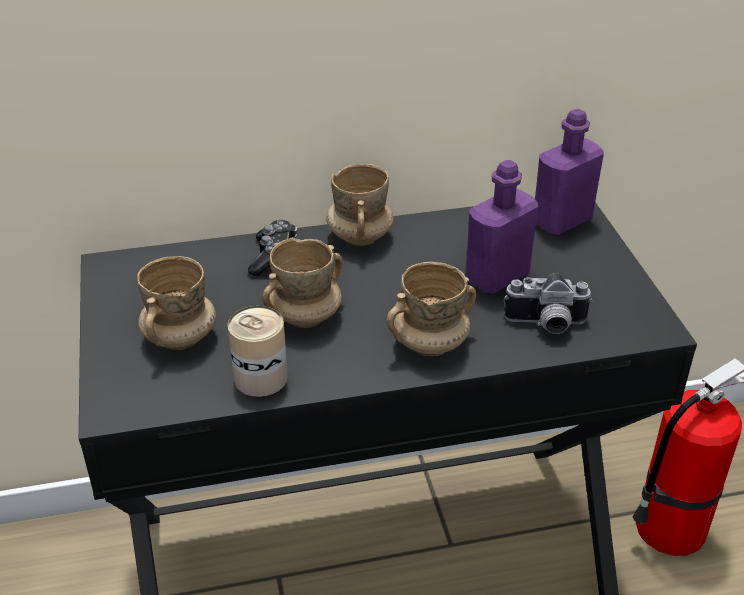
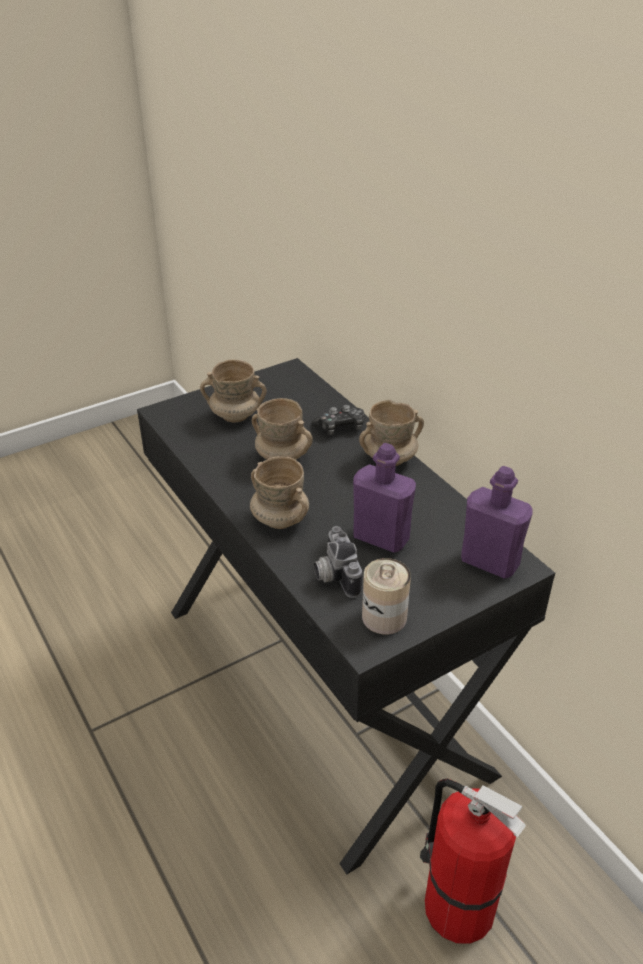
camera: 70 degrees right, 0 degrees up
(260, 378) = (211, 455): can -> can (384, 617)

